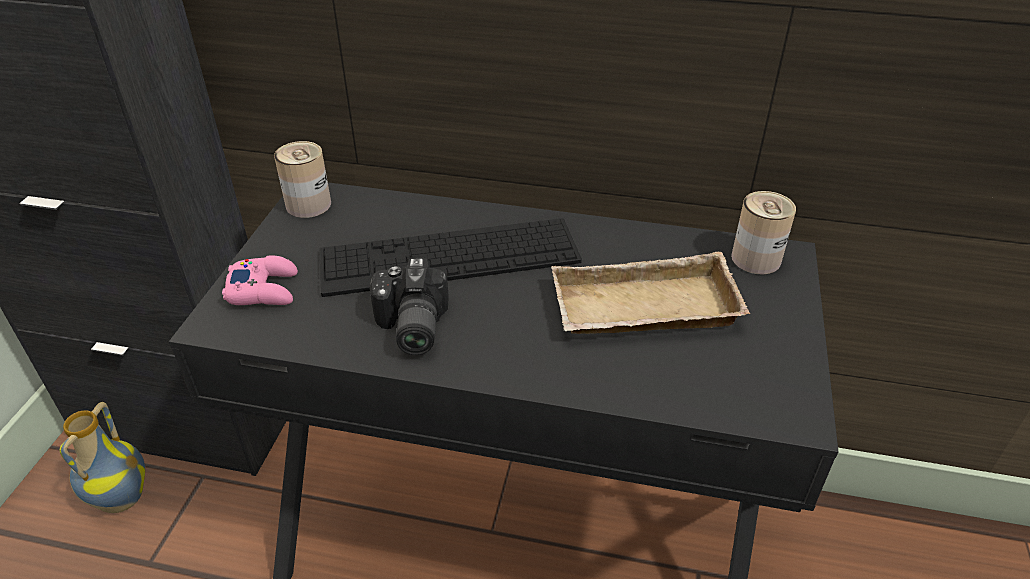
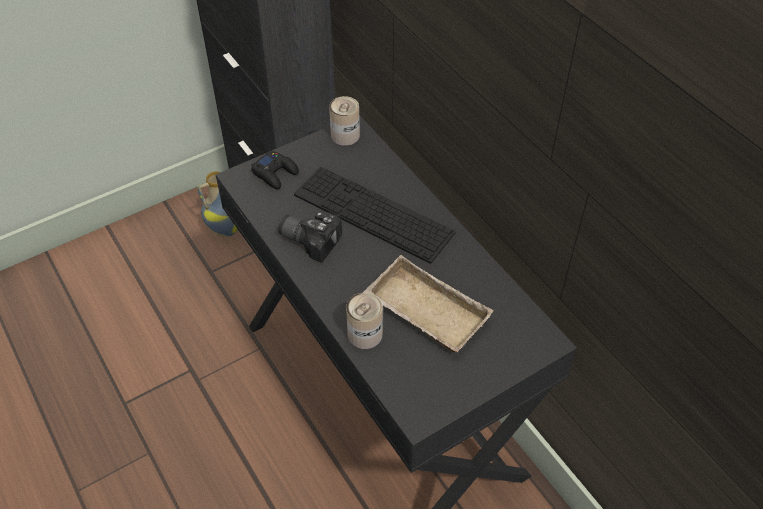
camera: 45 degrees right, 10 degrees up
(264, 289) = (275, 173): pink game controller -> black game controller
(409, 327) = (311, 239): camera -> camera turned 75 degrees clockwise
(756, 259) = (526, 330): can -> can (365, 334)

